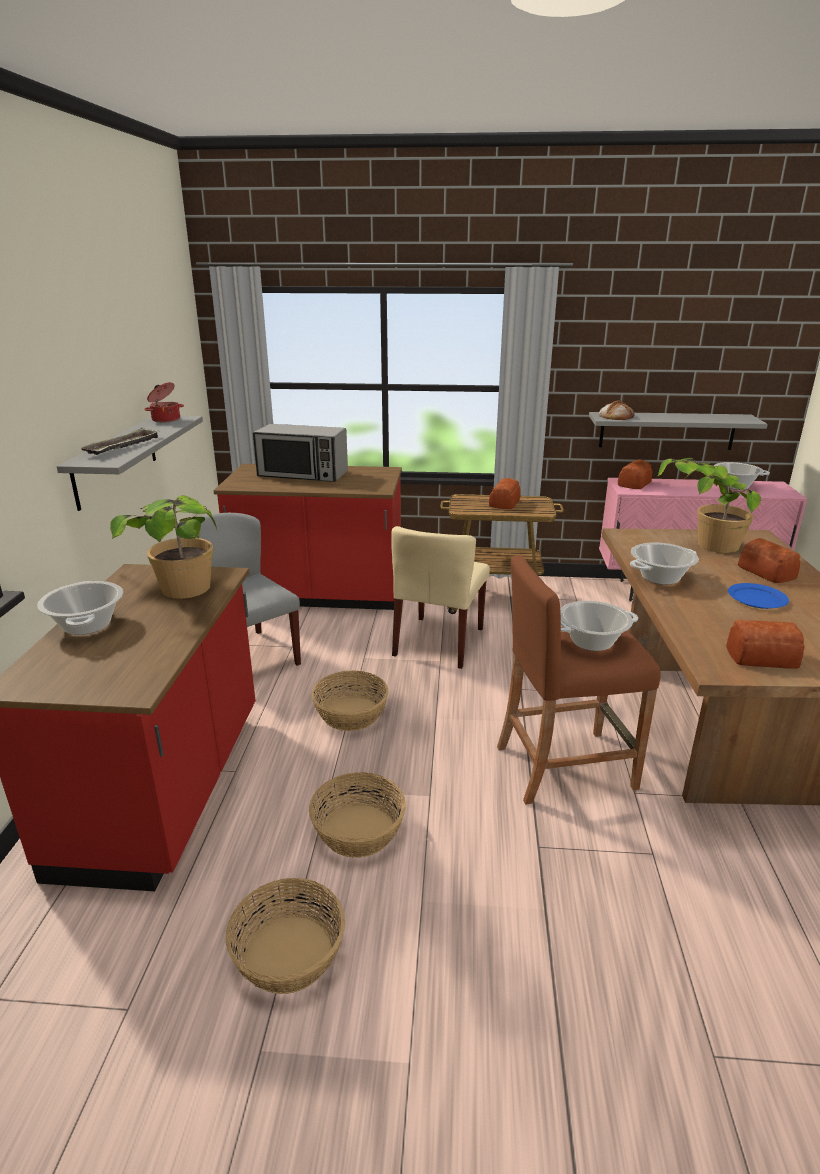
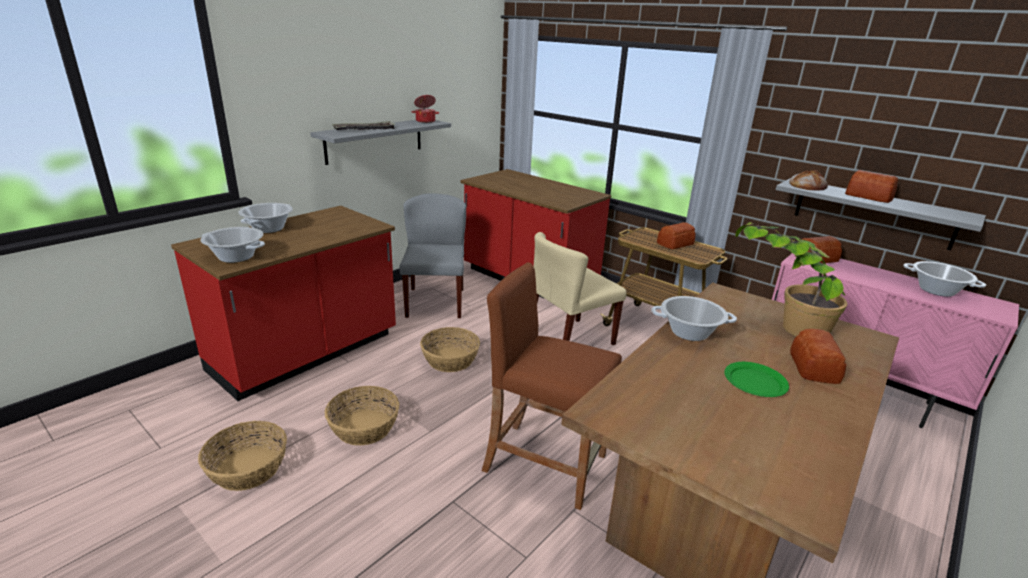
camera: 35 degrees right, 0 degrees up
(184, 599) = (331, 231): potted plant -> none
(303, 474) = (531, 184): microwave -> none
(591, 641) = (564, 357): cooking pot -> cooking pot (236, 257)
(757, 599) = (755, 382): blue plate -> green plate
(760, 656) = (659, 421): bread -> bread (867, 196)

